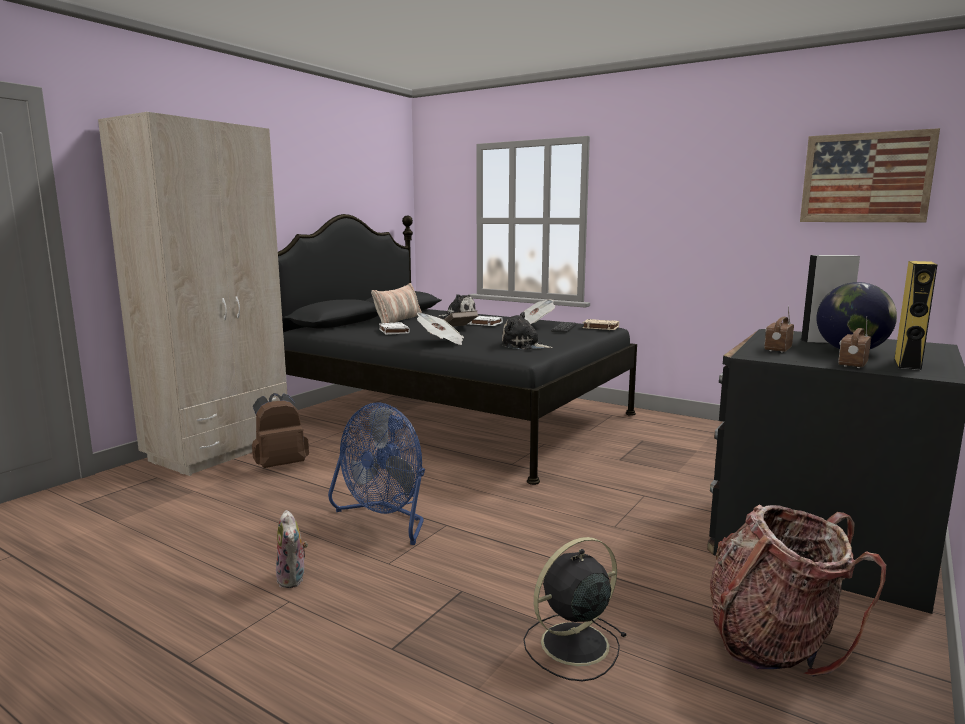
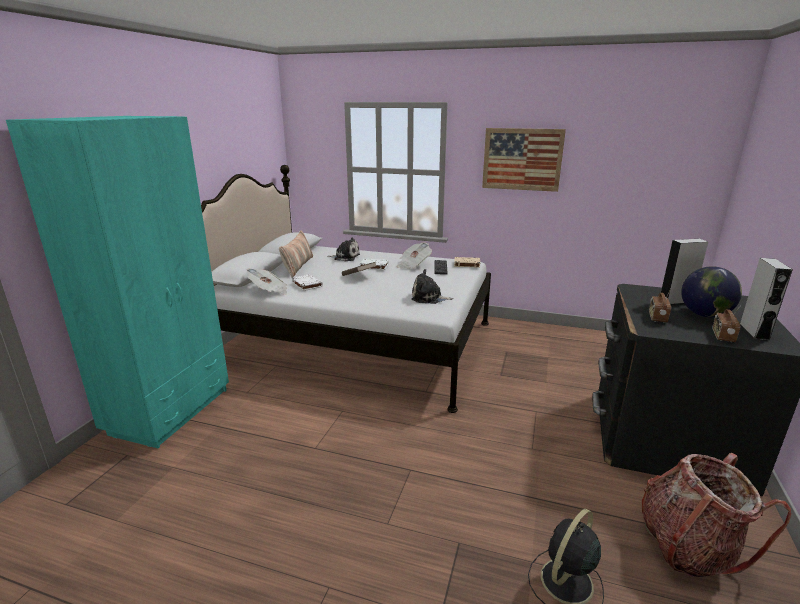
camera: 15 degrees left, 10 degrees up
(220, 450) = (170, 410): beige wardrobe -> turquoise wardrobe
(280, 465) = (236, 421): brown backpack -> none
(293, 579) = (319, 559): plush toy -> none
(387, 517) = (360, 469): blue fan -> none
(441, 342) = (359, 298): newspaper -> newspaper (269, 291)
(456, 417) = (357, 343): black bed -> white bed
(865, 178) = (665, 150): picture -> picture (522, 159)
(907, 364) = (754, 332): yellow speaker -> grey speaker

